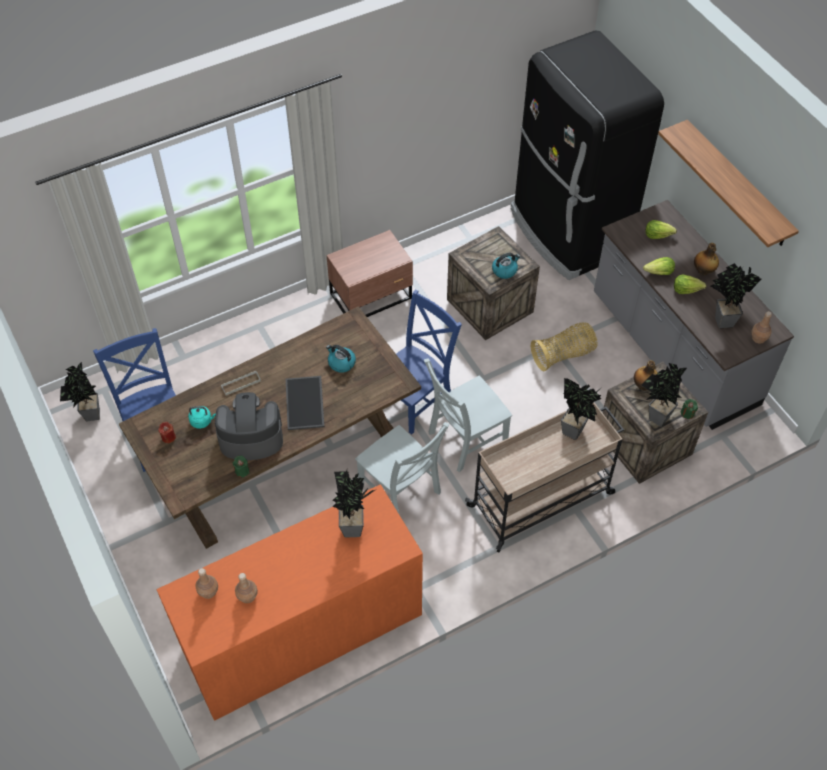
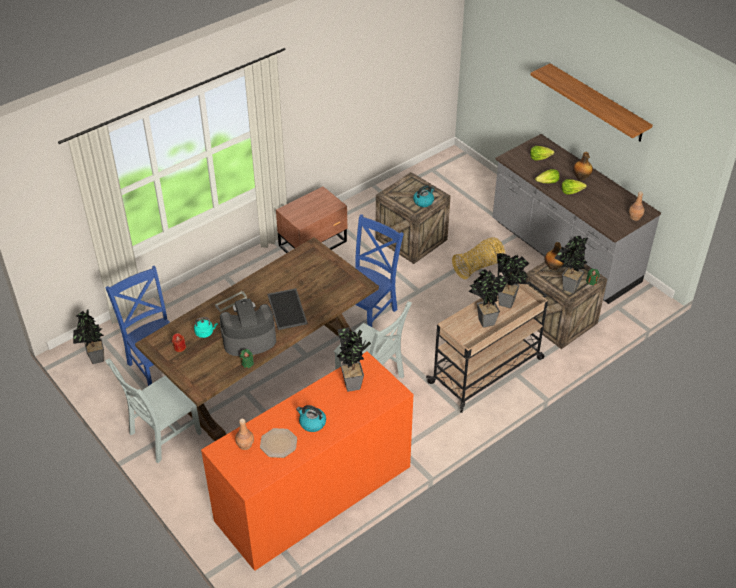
camera: 10 degrees left, 10 degrees down
(247, 596) = (278, 443): brown bottle -> plate
(341, 363) = (310, 278): kettle -> kettle (312, 423)
(464, 440) = (414, 336): grey chair -> grey chair (162, 435)
(568, 233) = (461, 181): black fridge -> none
(720, 321) = (603, 209): potted plant -> potted plant (483, 321)

